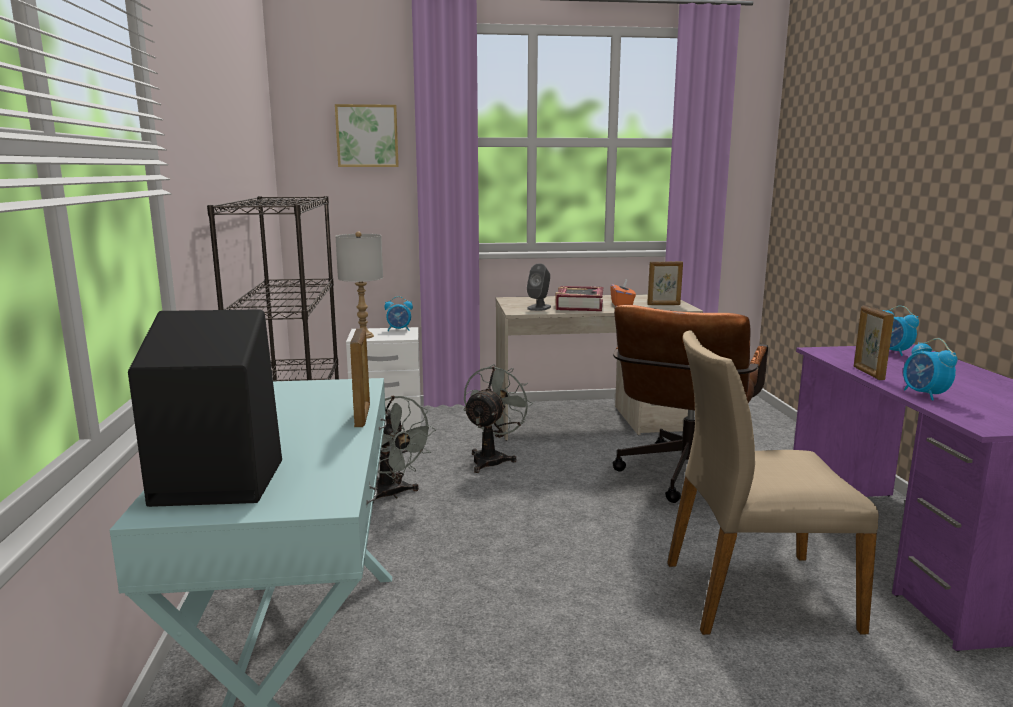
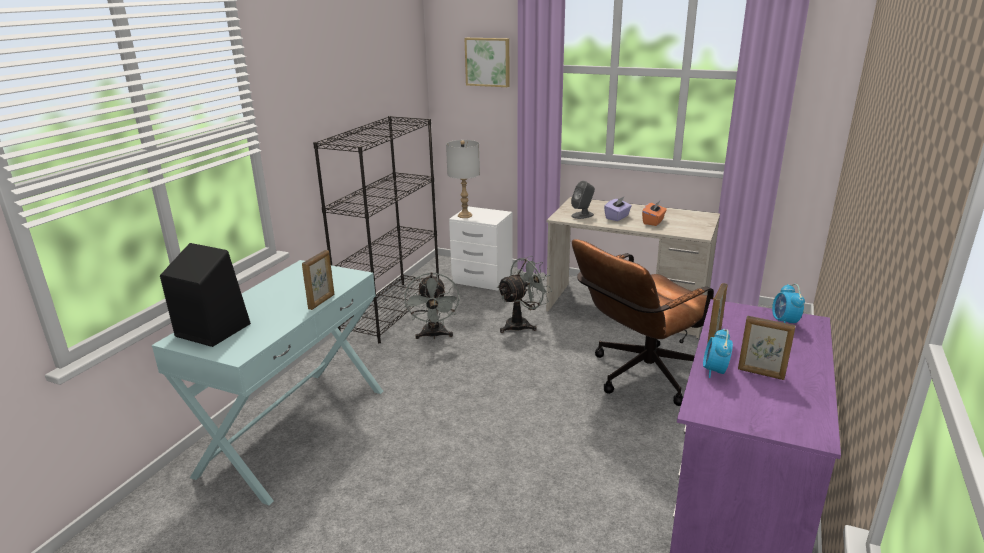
camera: 30 degrees right, 10 degrees up
(399, 330) = (495, 213): alarm clock -> none
(579, 305) = (617, 217): book -> purple tissue box
(664, 305) = (688, 227): picture frame -> picture frame (761, 374)
(755, 593) = (582, 475): beige chair -> none

